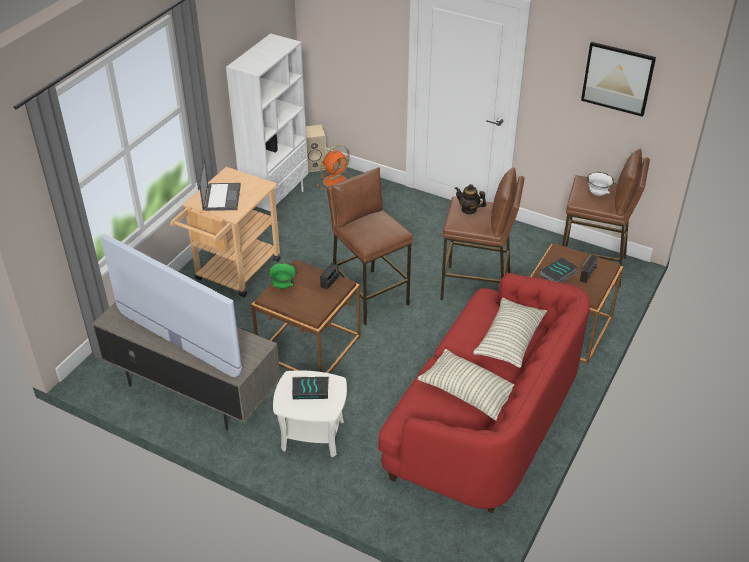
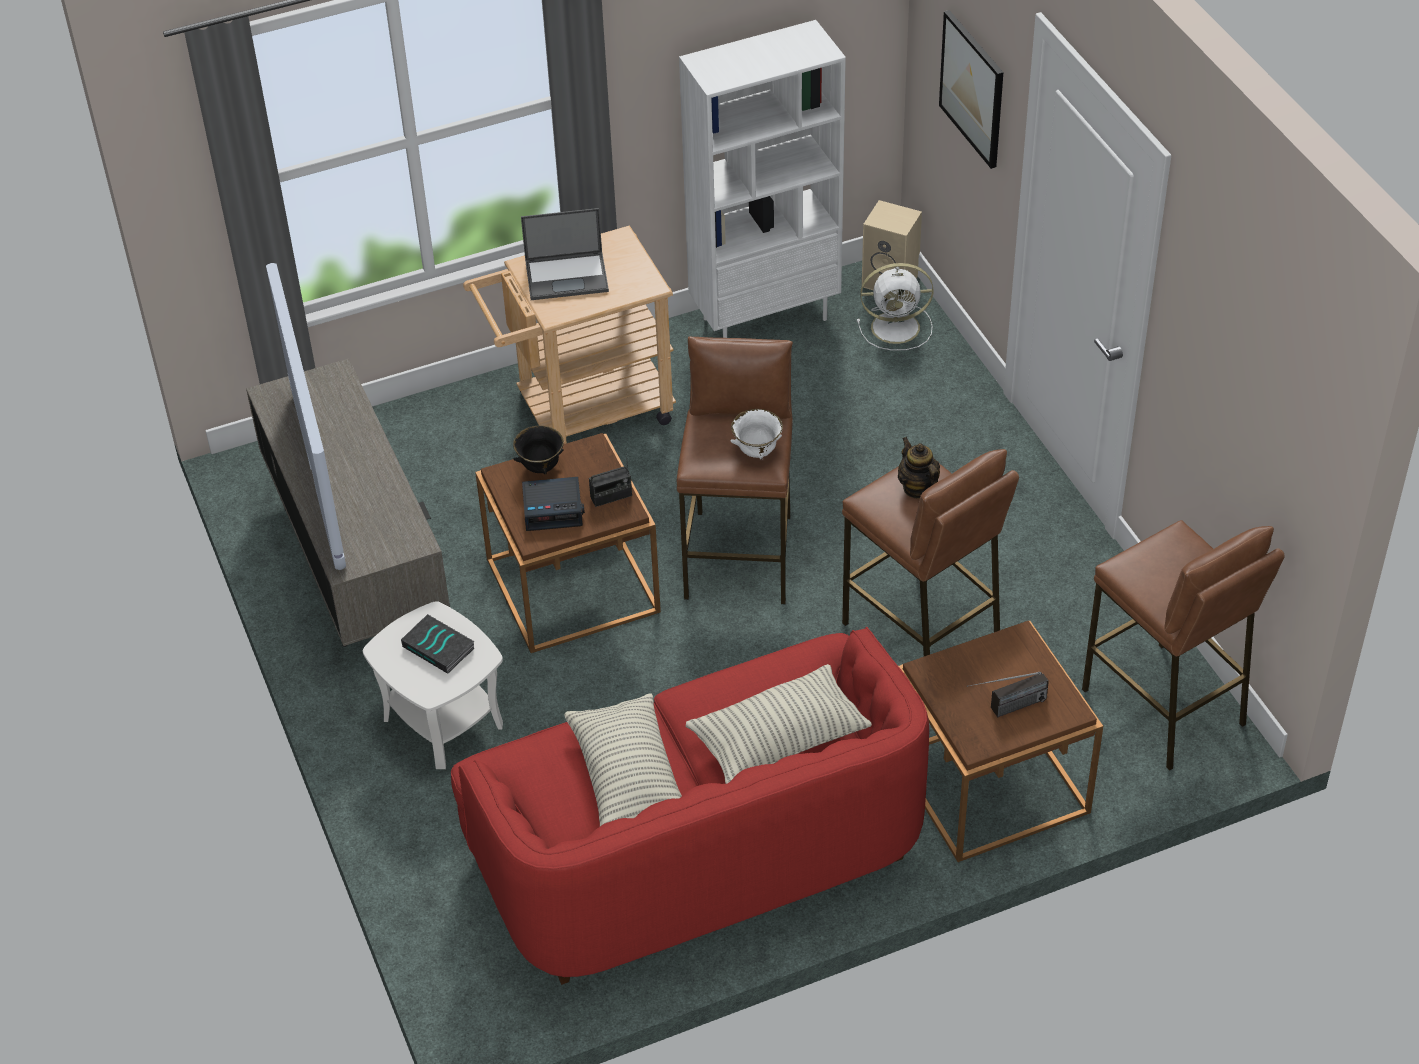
camera: 40 degrees right, 5 degrees up
(221, 197) = (567, 275): laptop -> laptop turned 45 degrees clockwise
(283, 286) = (540, 468): green bowl -> black bowl
(309, 300) = (553, 509): none -> alarm clock
(336, 181) = (897, 327): orange fan -> white fan
(558, 274) = (970, 677): book -> none
(597, 194) = (1170, 573): white bowl -> white bowl (756, 452)
(617, 78) = (1260, 373): picture -> picture (972, 88)

